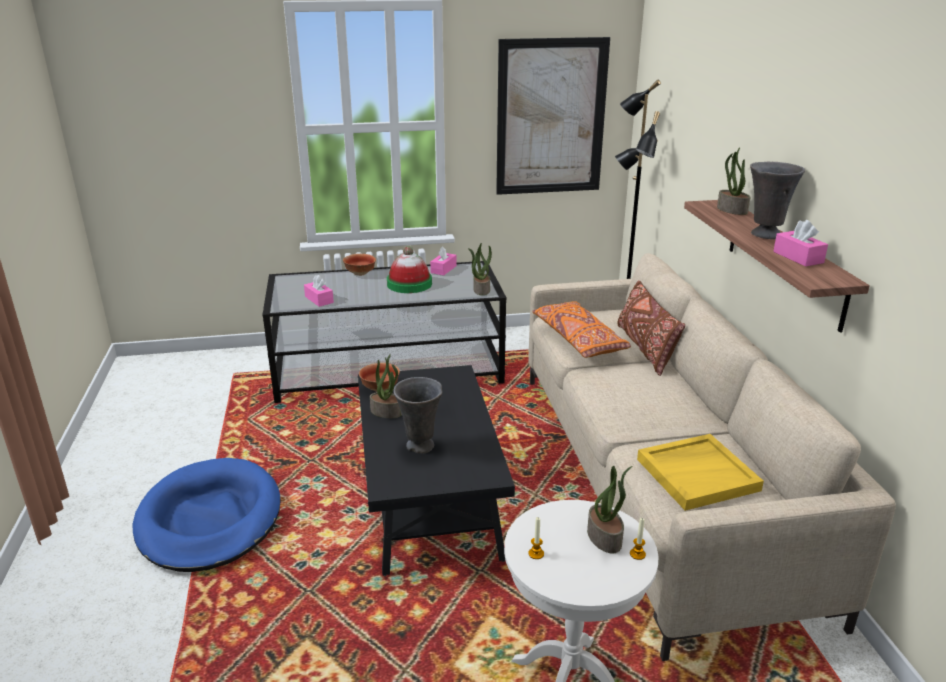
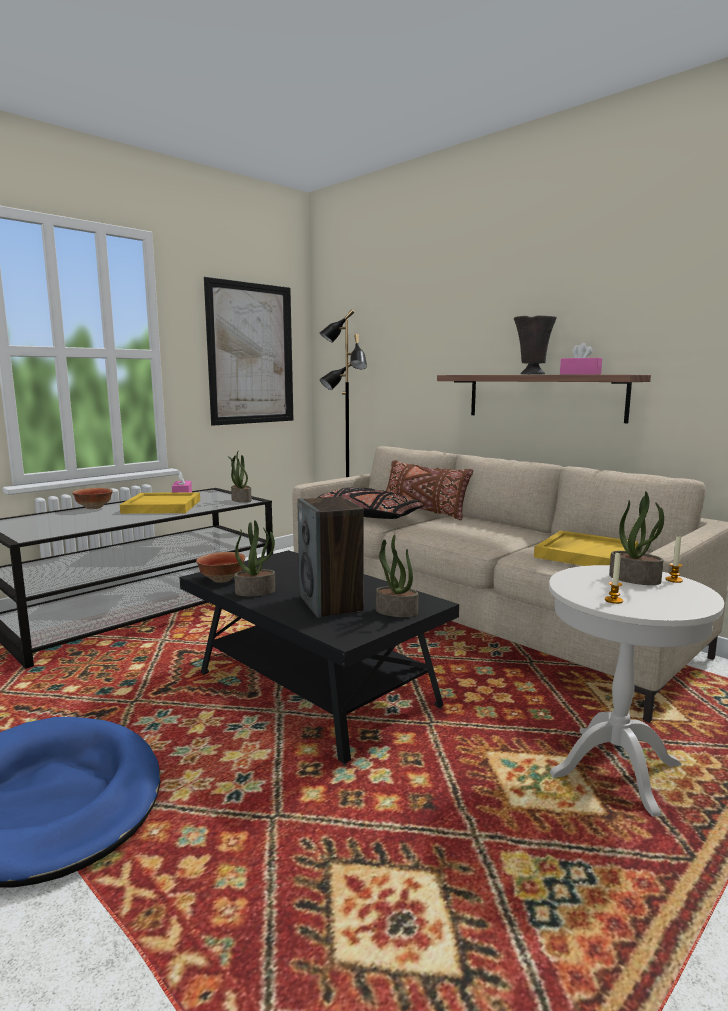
camera: 35 degrees left, 15 degrees down
(319, 299) = (71, 527): pink tissue box -> none
(409, 284) = (161, 506): hat -> yellow tray
(420, 446) = (331, 603): grey vase -> speaker
(579, 340) = (367, 516): orange pillow -> black pillow
(731, 210) = (478, 374): potted plant -> potted plant (395, 612)

